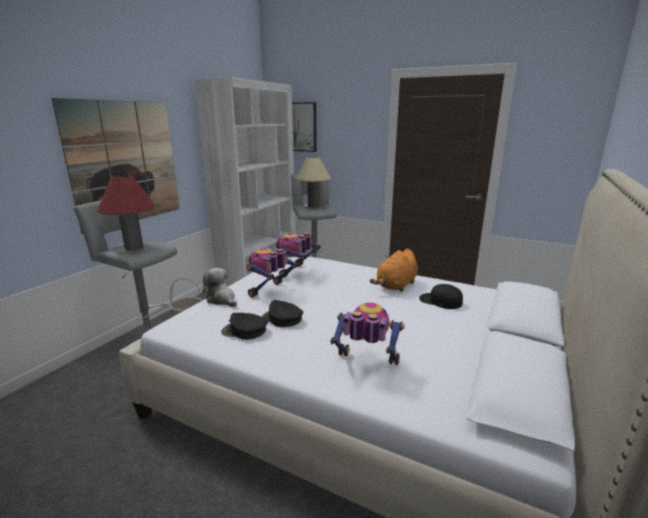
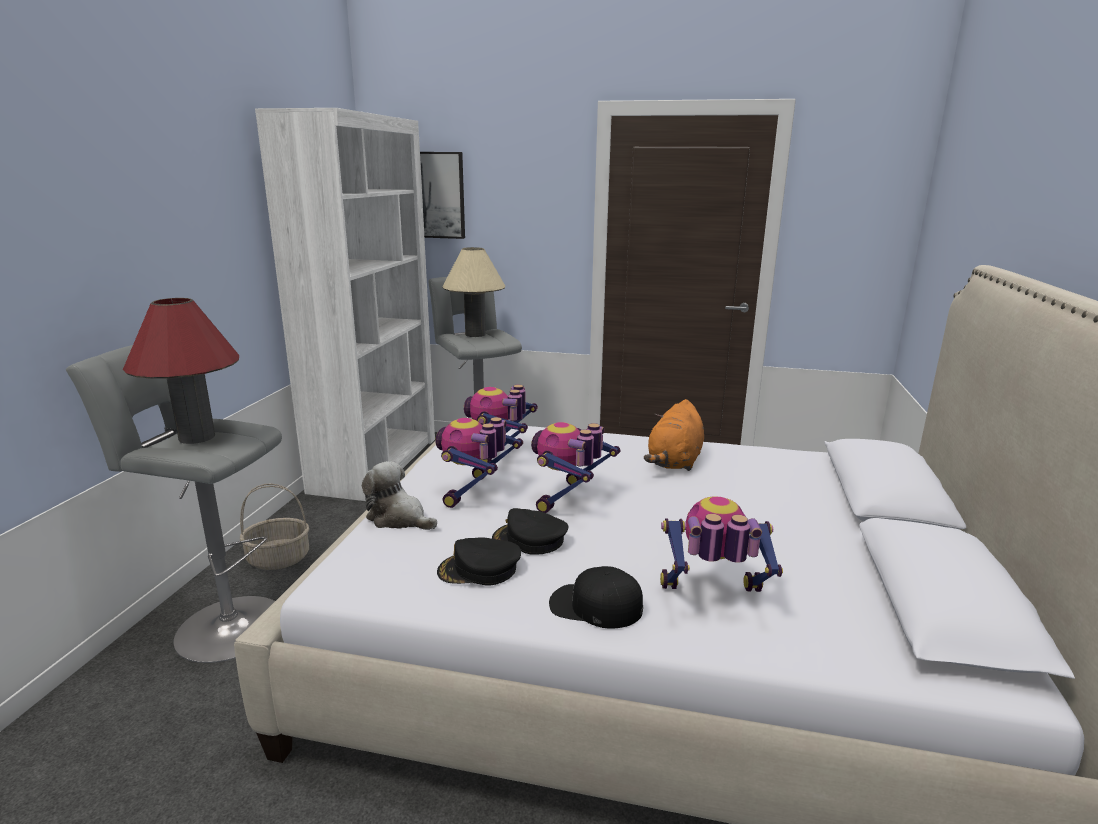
camera: 15 degrees left, 0 degrees up
(125, 163) = (146, 272): picture -> none
(318, 300) = (570, 499): none -> toy robot
(440, 301) = (755, 479): black cap -> black cap (595, 606)

